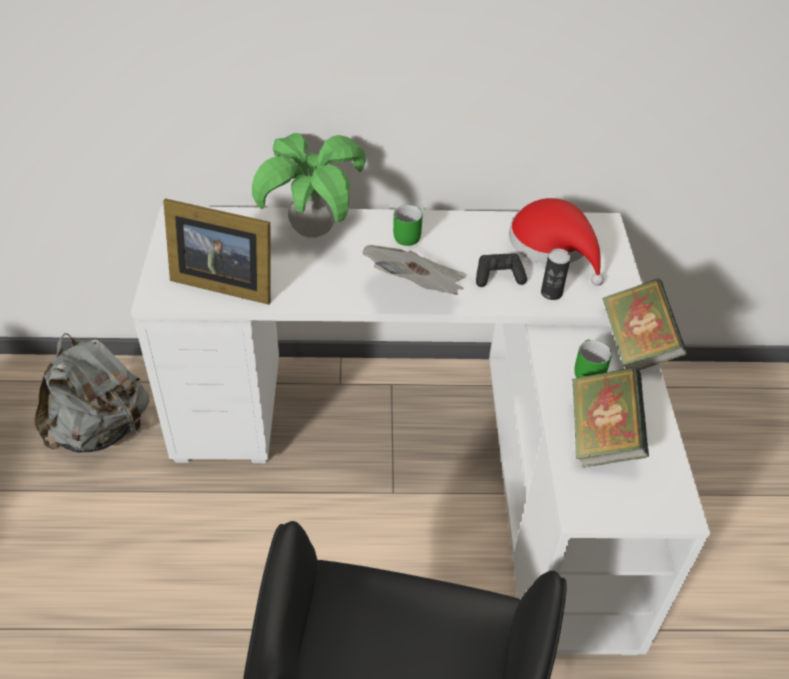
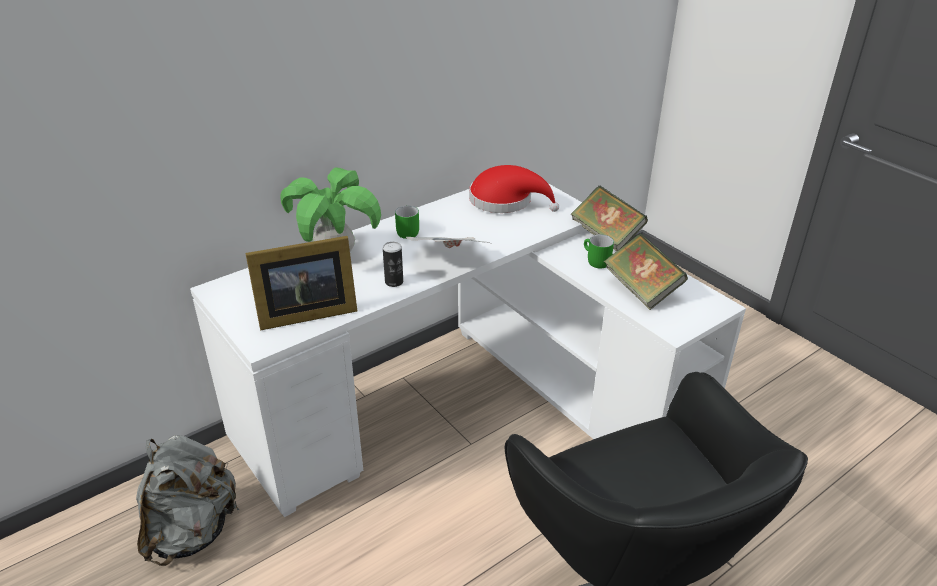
camera: 35 degrees left, 10 degrees down
(498, 277) = (493, 231): black game controller -> none
(551, 293) = (534, 226): can -> can (394, 282)

